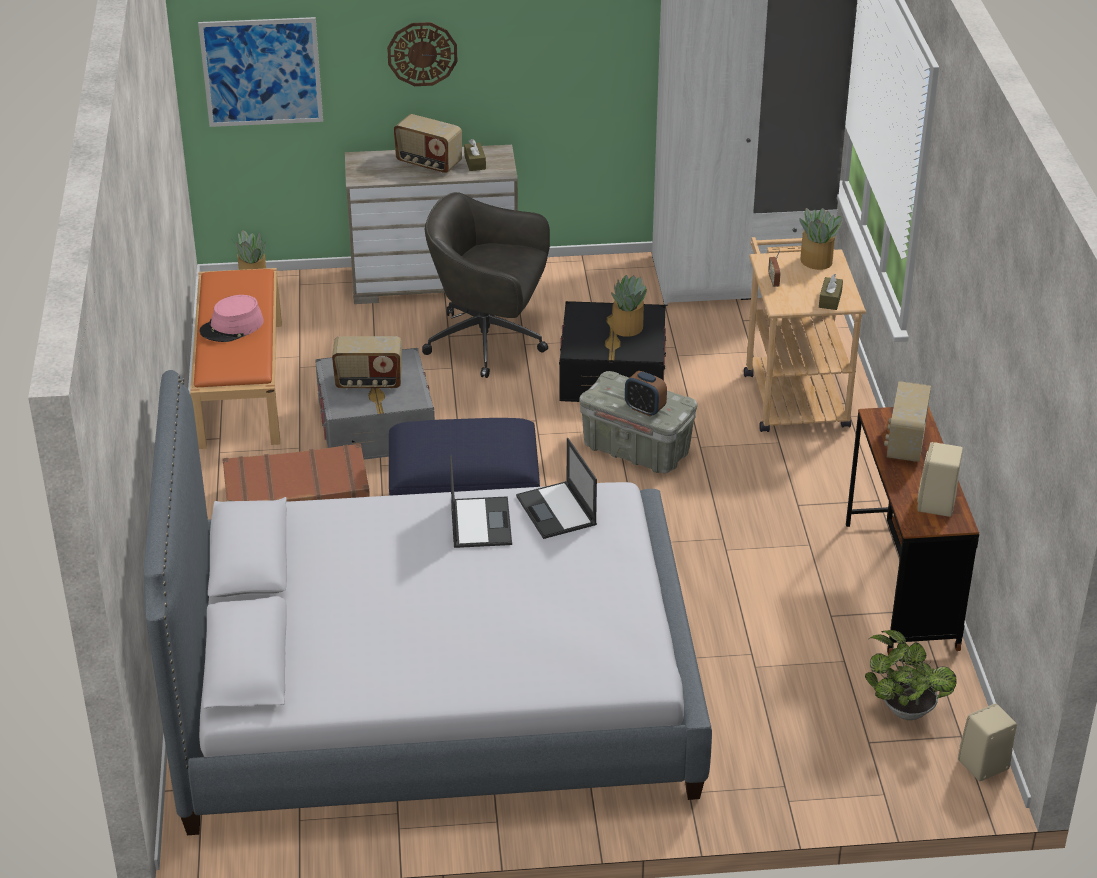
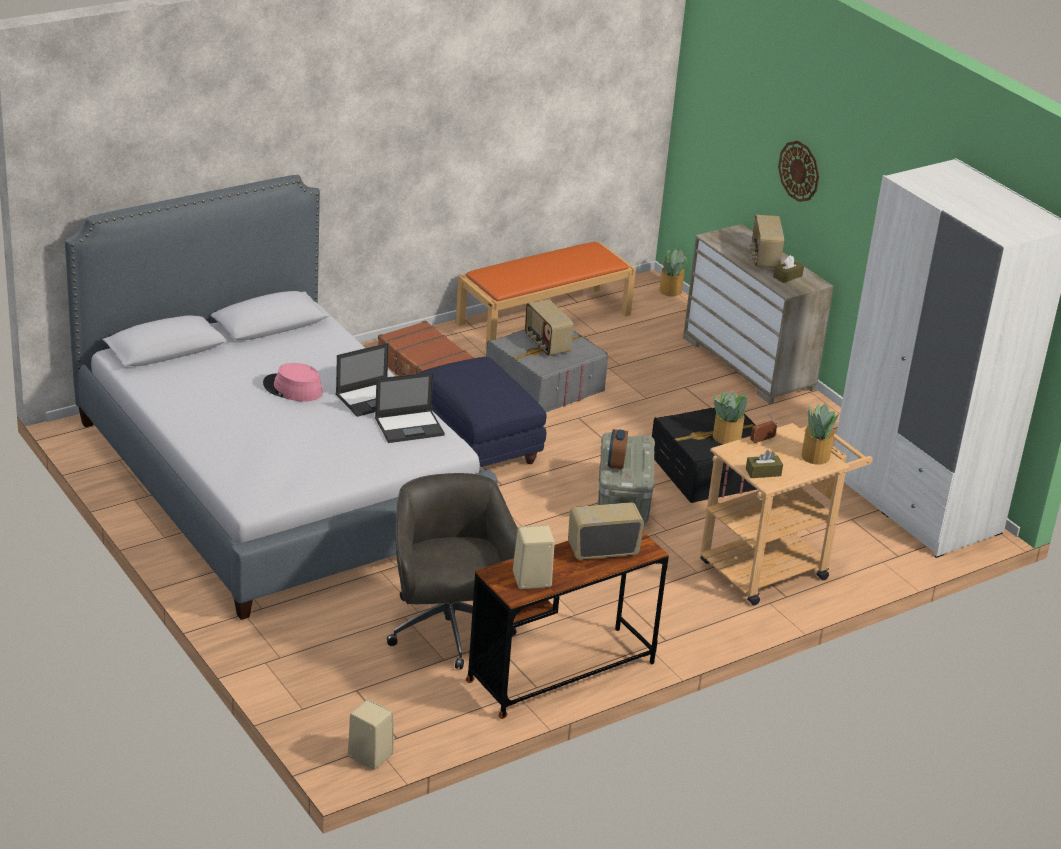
camera: 60 degrees right, 5 degrees down
(232, 327) = (539, 267): pink hat -> pink hat (292, 389)
(261, 72) = (714, 127): picture -> none
(489, 342) = (694, 406): grey office chair -> grey office chair (449, 631)
(557, 511) = (410, 426): laptop -> laptop turned 150 degrees counterclockwise
(904, 708) = (409, 701): potted plant -> none

